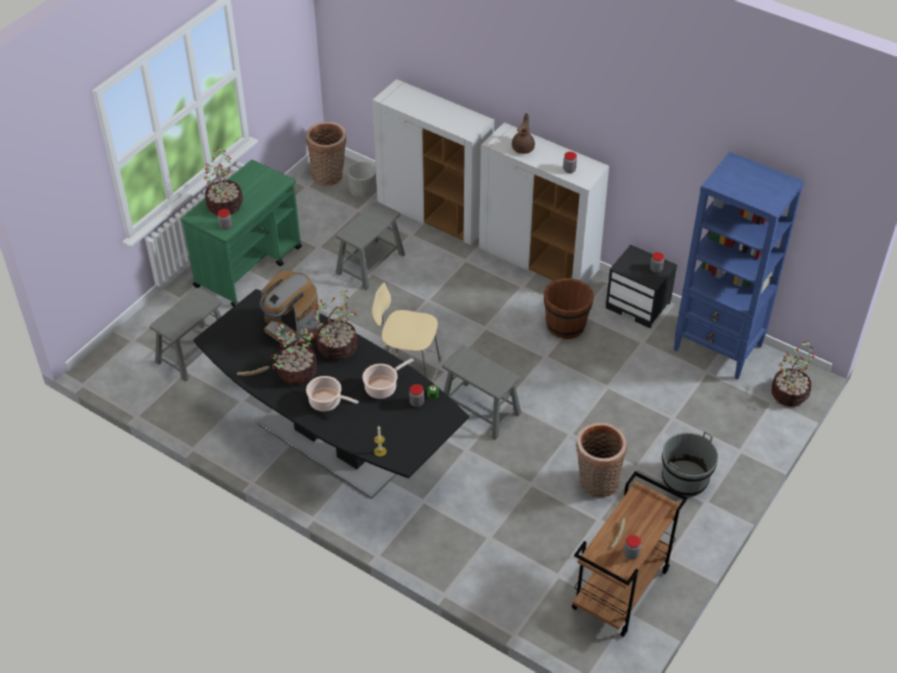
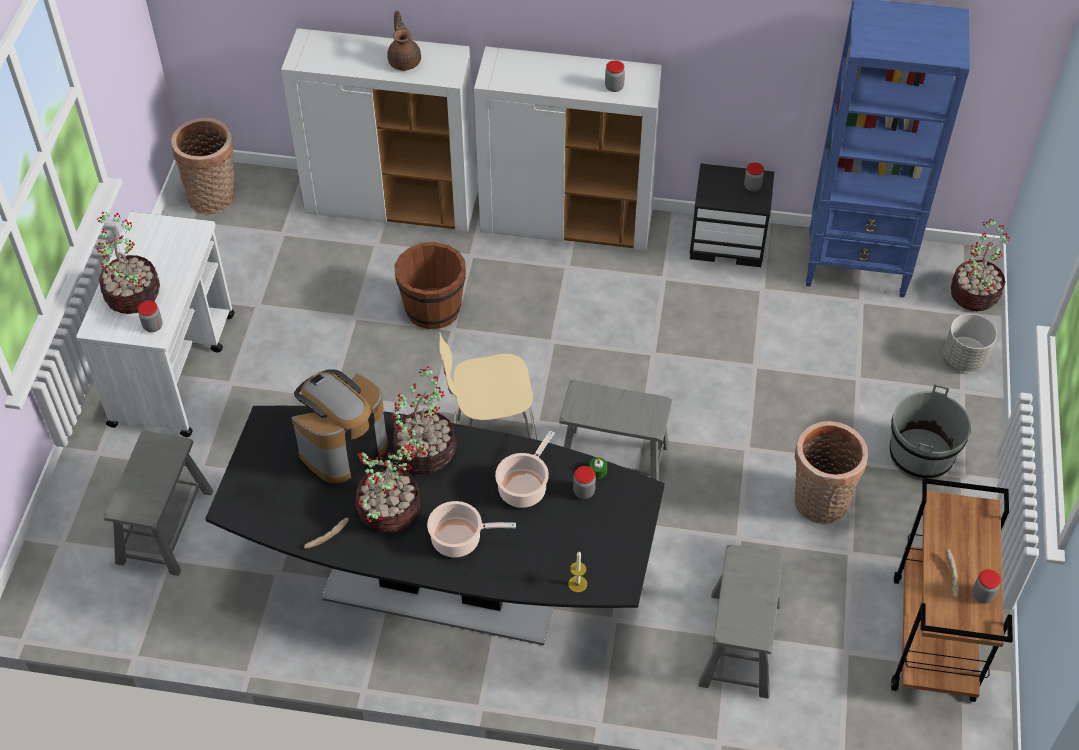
camera: 25 degrees left, 5 degrees up
(249, 266) = (173, 368): green cart -> white cart
(292, 328) = (342, 447): coffee machine -> coffee machine turned 120 degrees clockwise
(363, 191) = (274, 203): grey planter -> grey planter (965, 358)
(370, 264) = (345, 305): grey stool -> grey stool (740, 644)
(523, 147) = (534, 74): brown teapot -> brown teapot (404, 60)
(565, 325) = (653, 300): brown bucket -> brown bucket (433, 308)

